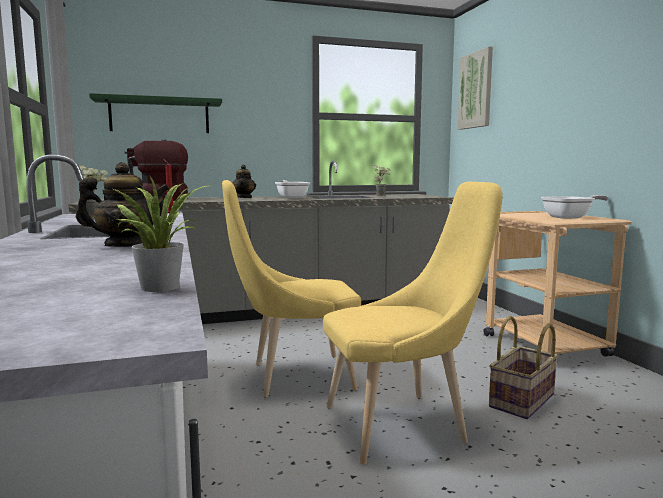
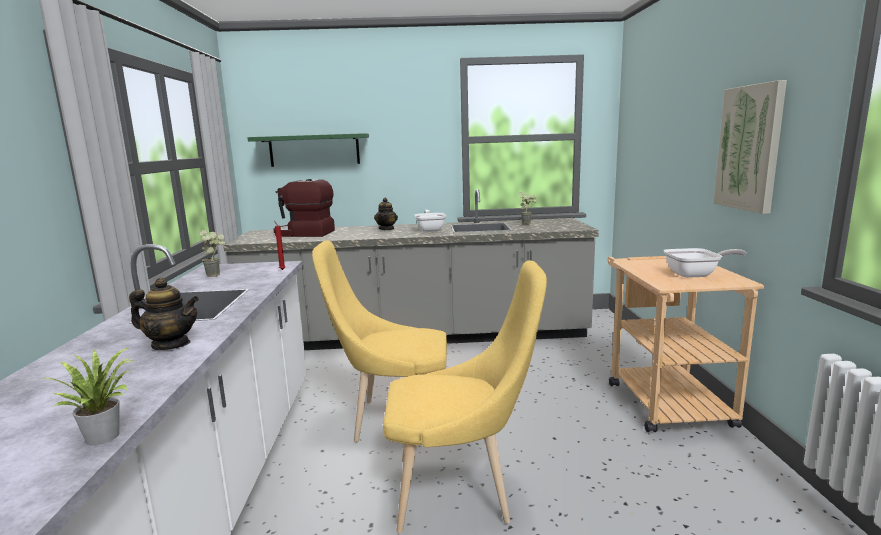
camera: 15 degrees right, 5 degrees up
(476, 90) = (638, 106): picture -> picture (749, 148)
(523, 401) = (598, 478): basket -> none

